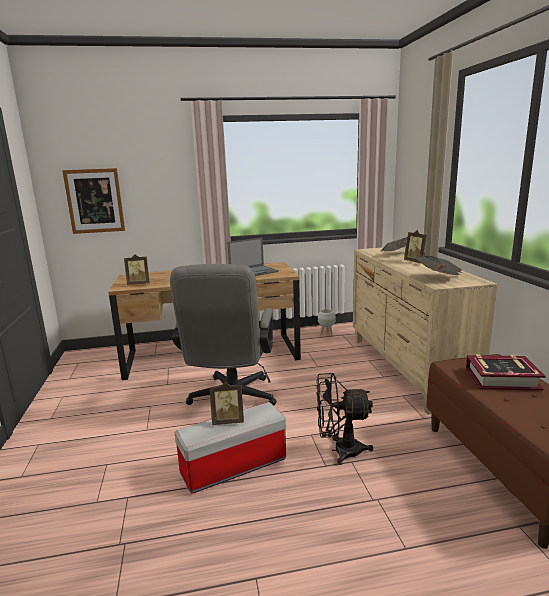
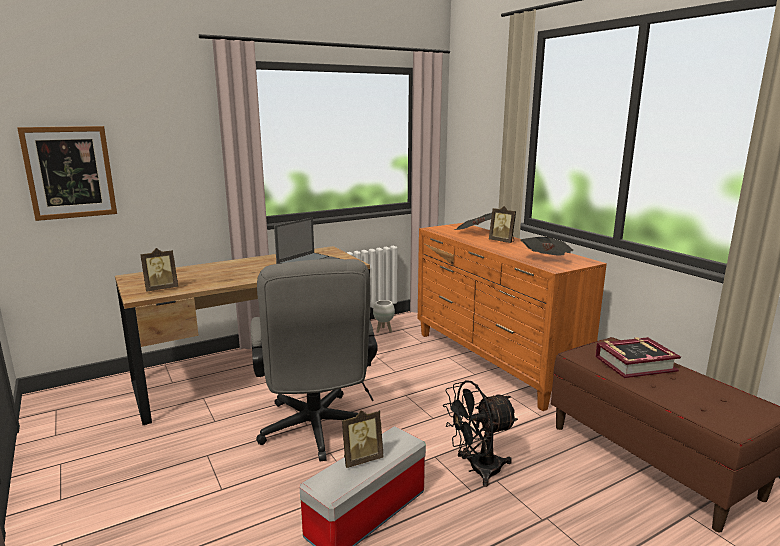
camera: 20 degrees left, 0 degrees up
(406, 369) = (493, 362): beige dresser -> orange dresser

